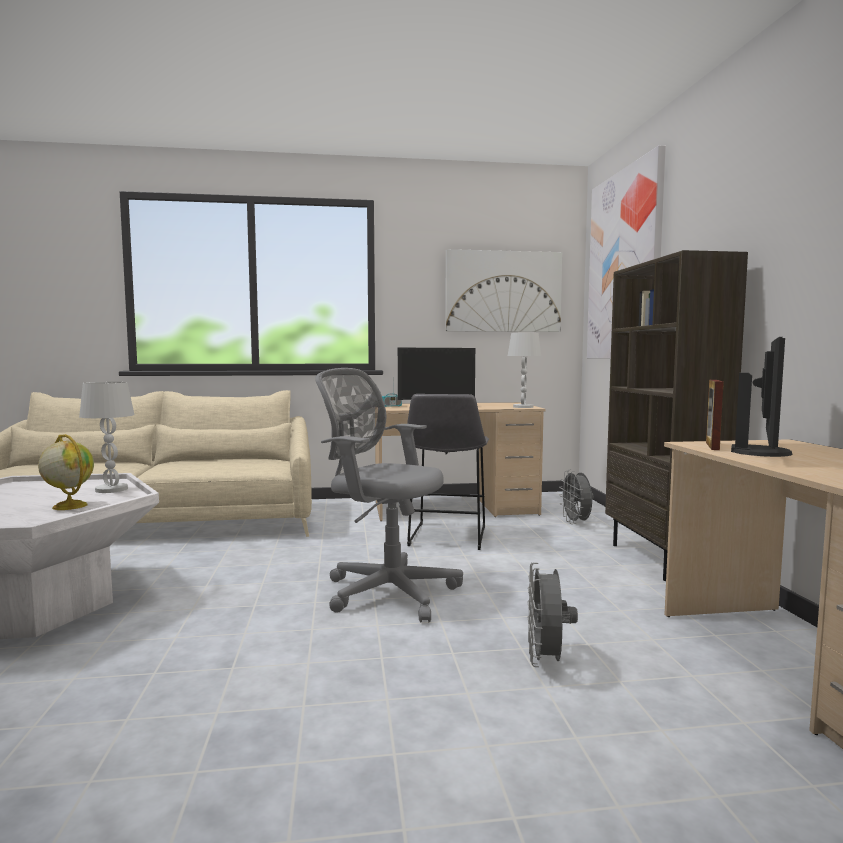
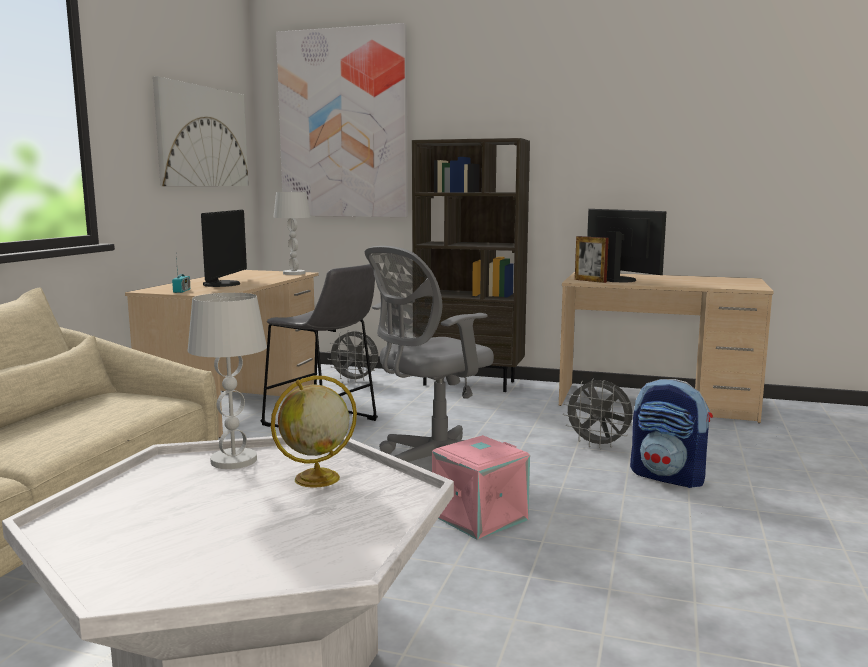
camera: 65 degrees left, 5 degrees up
(278, 629) = (479, 516): none -> pink storage box
(479, 727) = (668, 477): none -> backpack

